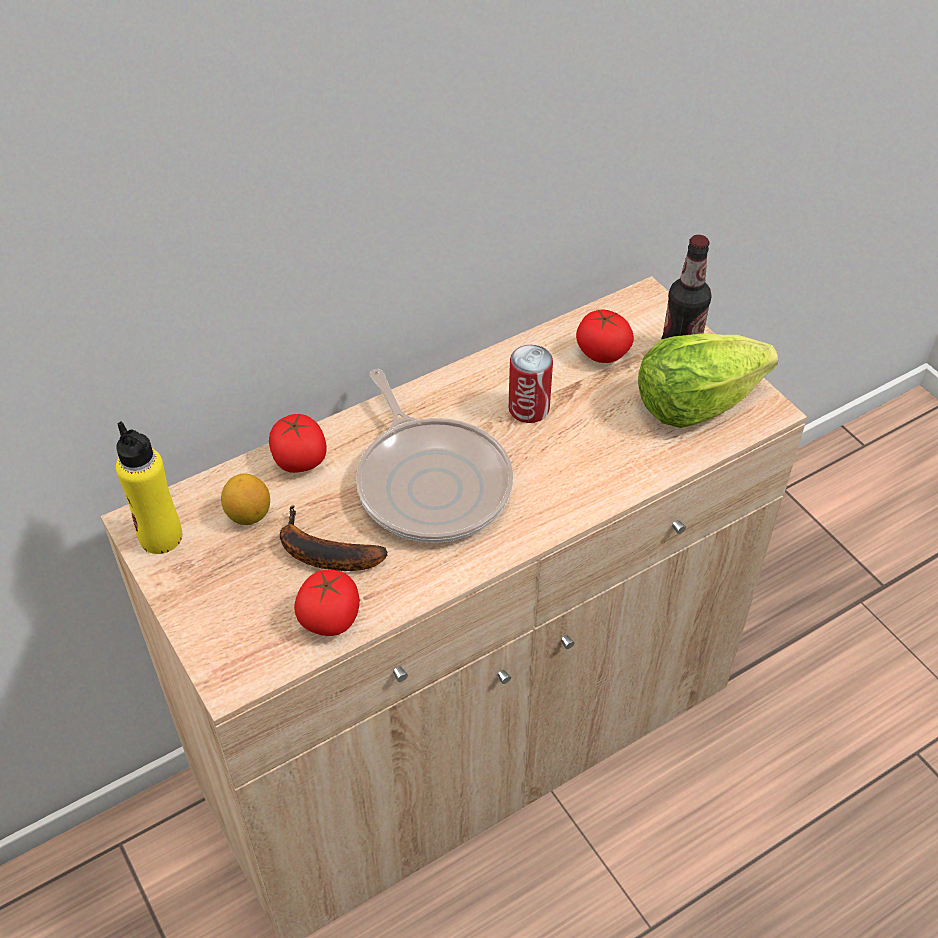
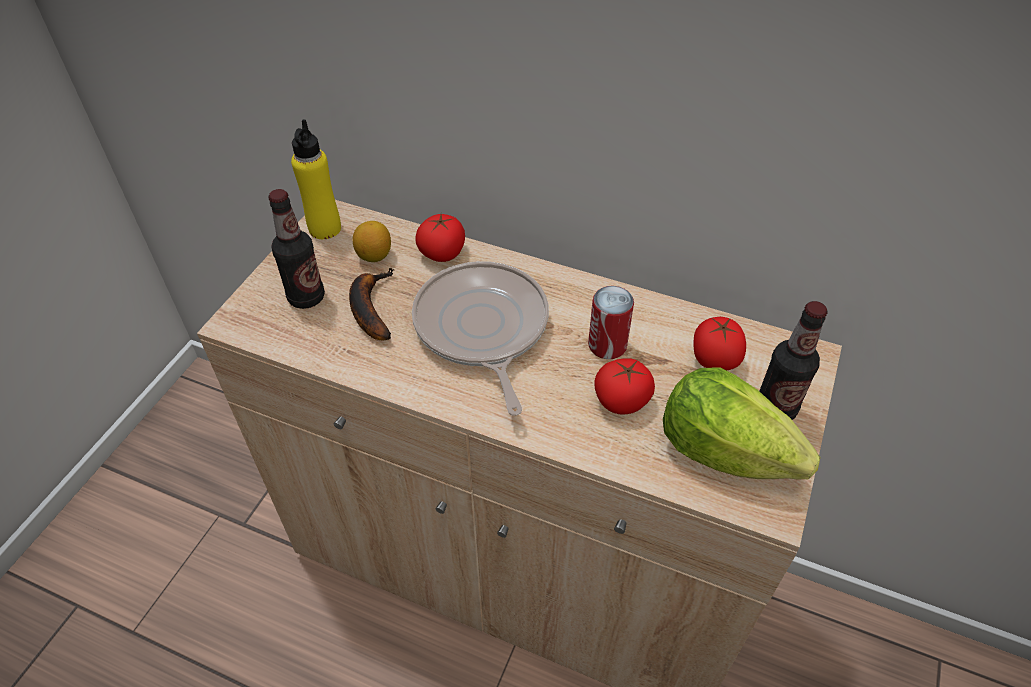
camera: 55 degrees right, 0 degrees up
(255, 599) = (306, 297): none -> bottle
(330, 618) = (316, 342): tomato -> tomato (622, 400)
(431, 482) = (482, 329): frying pan -> frying pan turned 135 degrees clockwise

